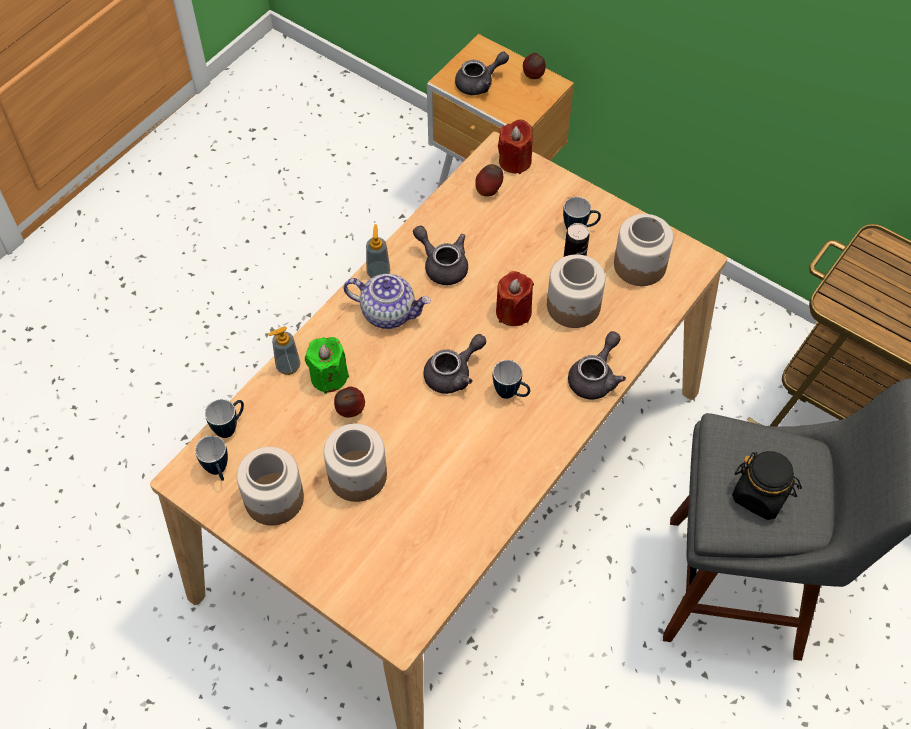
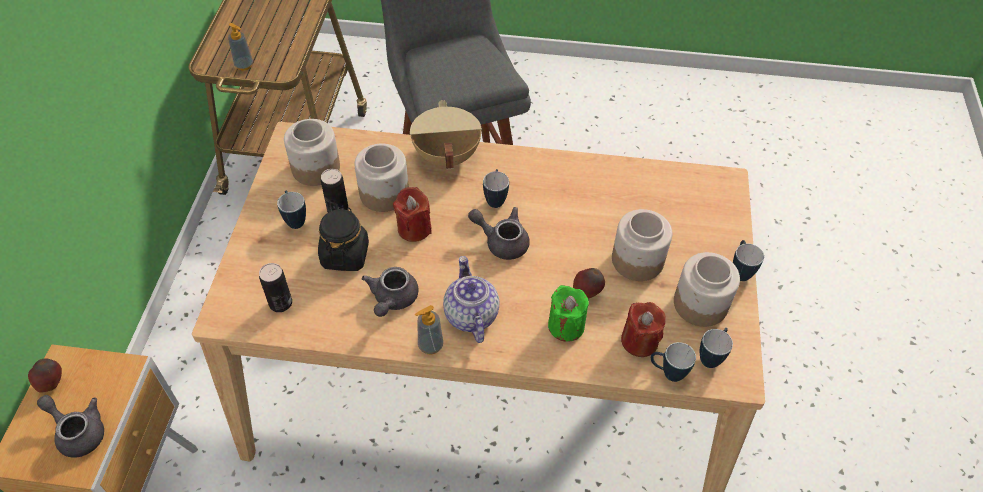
camera: 120 degrees left, 5 degrees down
(284, 561) = (740, 270): none -> mug
(288, 366) = (578, 363): soap dispenser -> soap dispenser (244, 65)
(489, 191) = (280, 303): apple -> can
(515, 161) = (229, 299): red candle -> red candle (639, 341)
(595, 377) = (445, 156): grey teapot -> beige cooking pot
(761, 495) = (471, 65): black jar -> black jar (345, 255)

